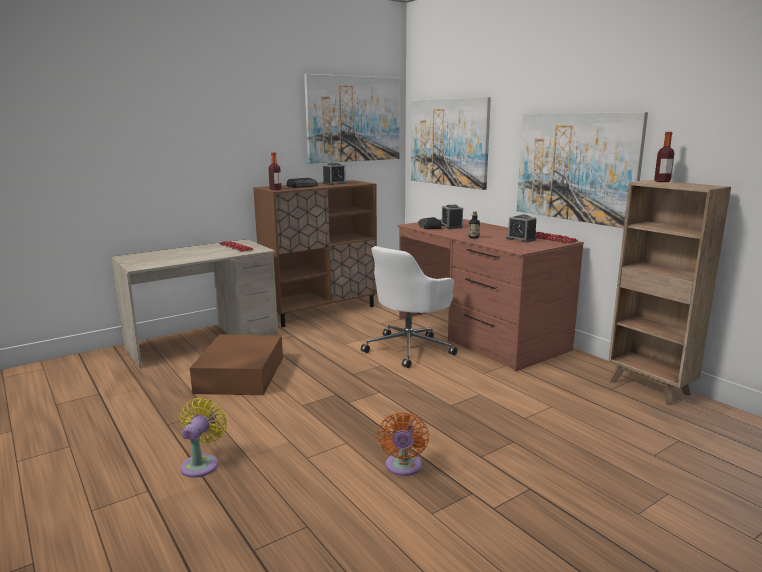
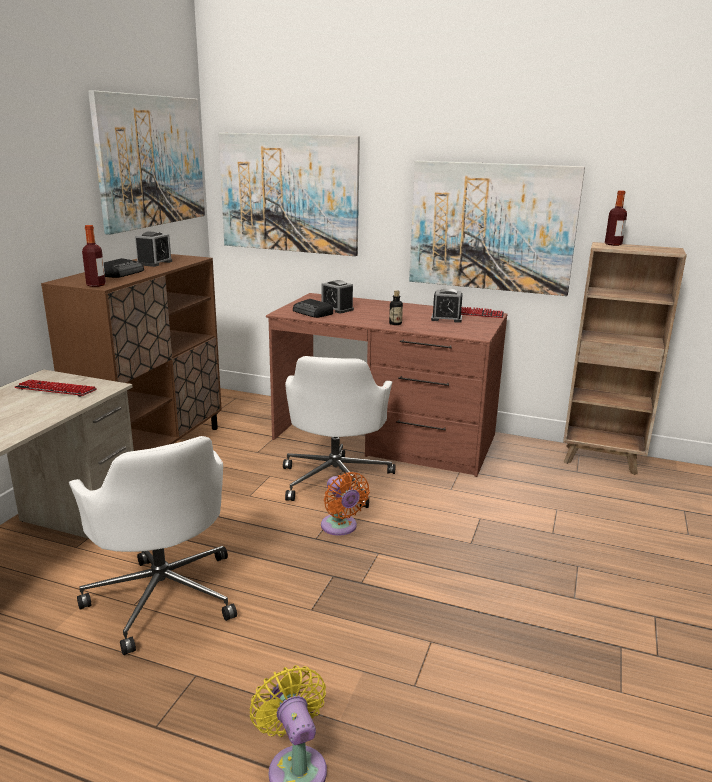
camera: 35 degrees left, 5 degrees up
(239, 375) = (164, 595): brown storage box -> white office chair
(403, 467) = (527, 647): orange fan -> orange fan (340, 527)

